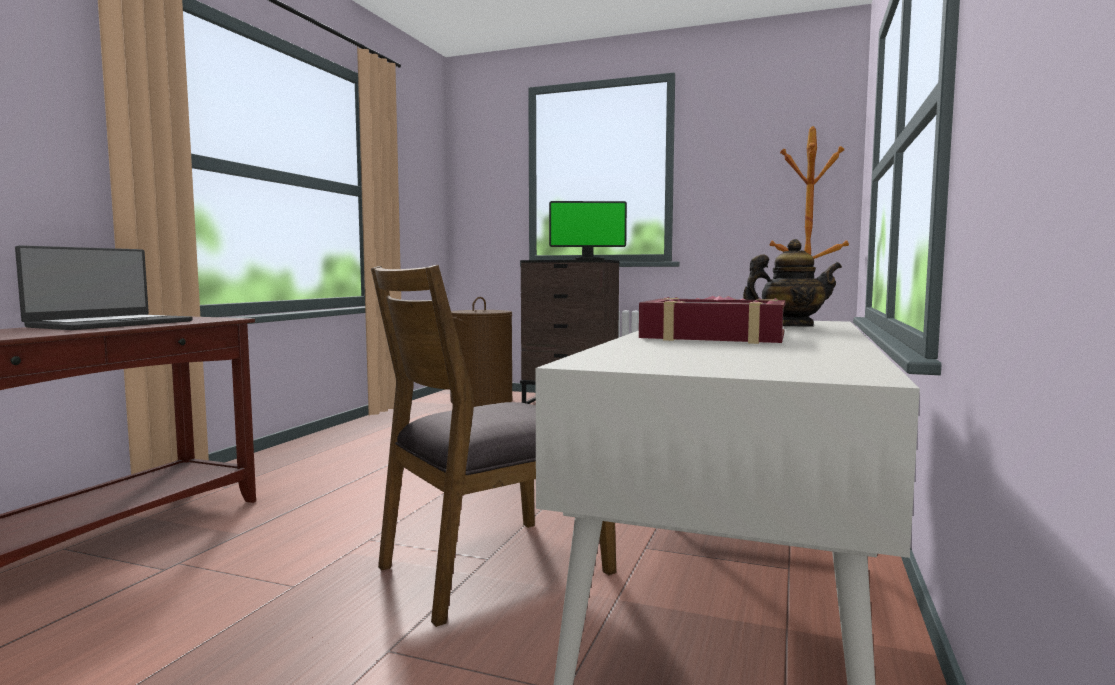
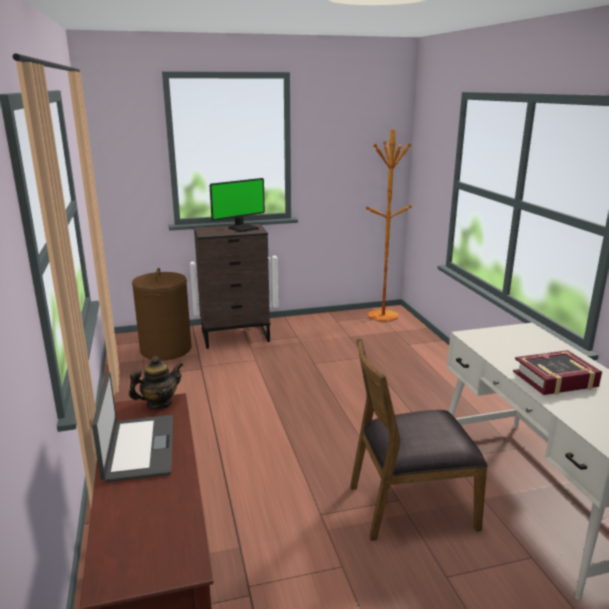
camera: 35 degrees left, 15 degrees up
(492, 568) = (410, 505): brown chair -> brown chair turned 60 degrees clockwise
(790, 327) = (540, 347): teapot -> teapot (159, 403)

